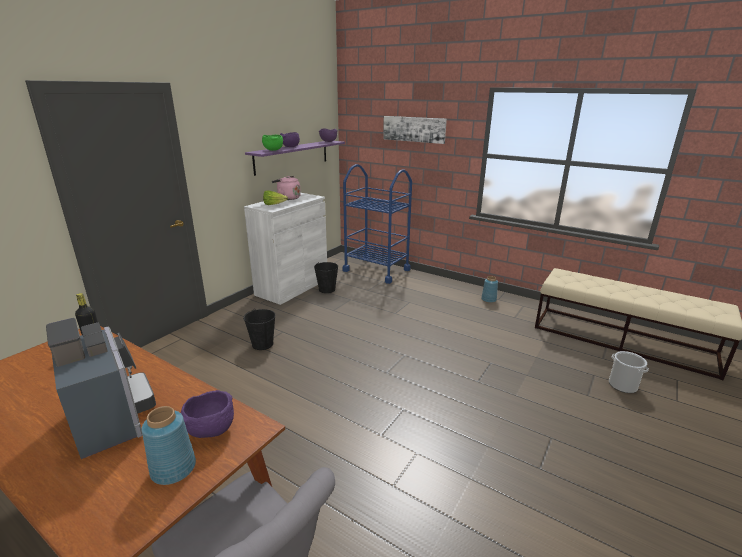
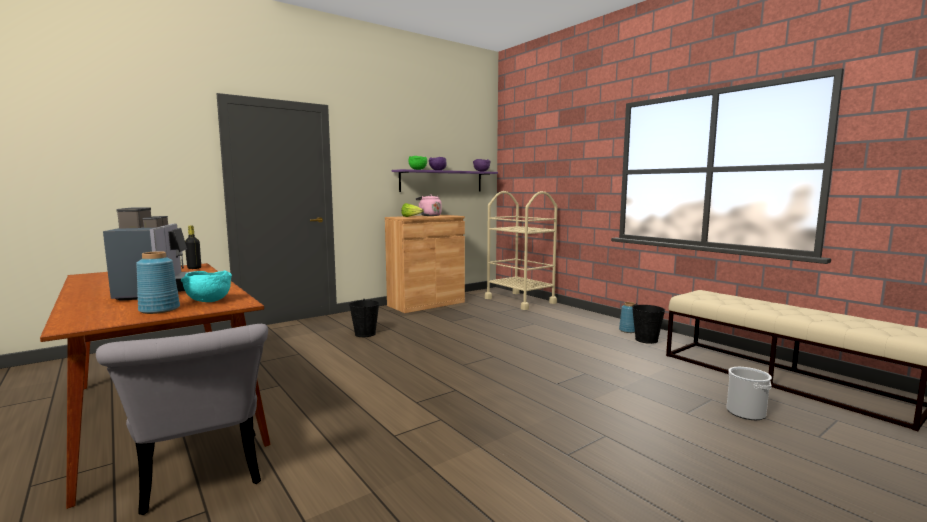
camera: 20 degrees right, 15 degrees down
(210, 431) = (208, 301): purple bowl -> turquoise bowl
(292, 287) = (426, 304): white cabinet -> brown cabinet
(327, 289) = (457, 308): black bucket -> black bucket (646, 340)
(376, 270) = (520, 301): blue cart -> beige cart
(414, 129) = (560, 154): picture -> none

